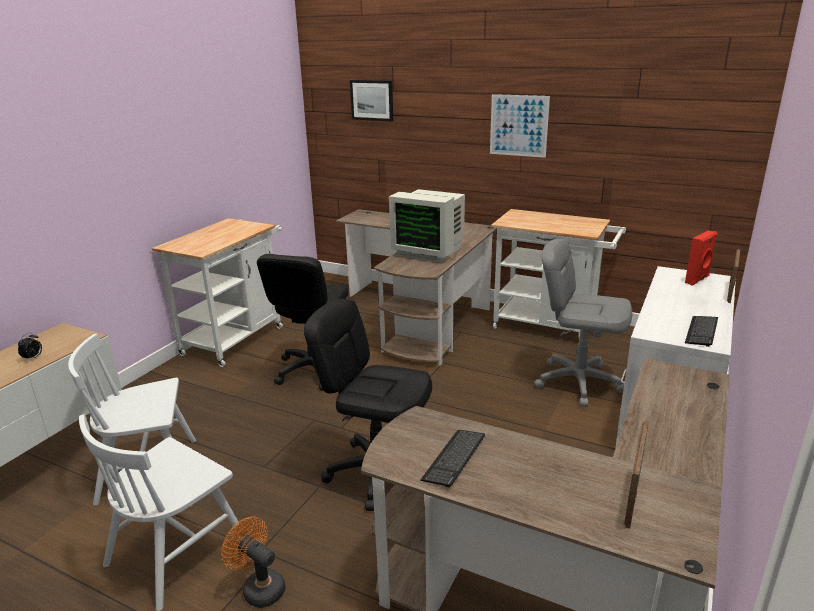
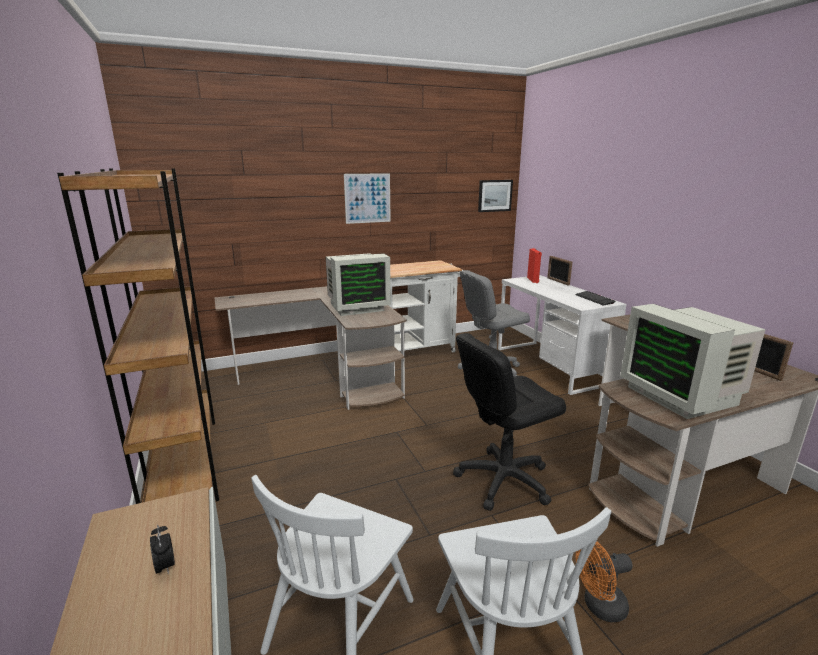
camera: 50 degrees left, 5 degrees down
(237, 338) = (185, 463): white cart -> brown bookcase
(314, 370) = (320, 447): black office chair -> none
(372, 100) = (221, 184): picture -> picture (494, 195)
(454, 458) = (681, 395): keyboard -> monitor

